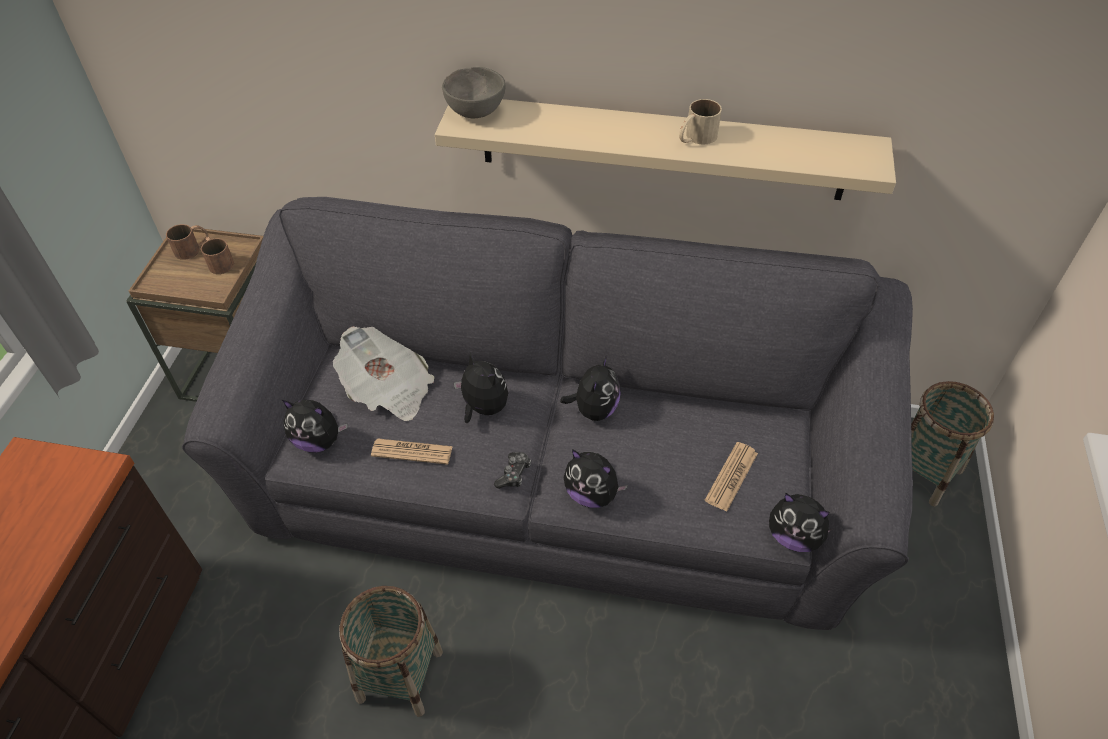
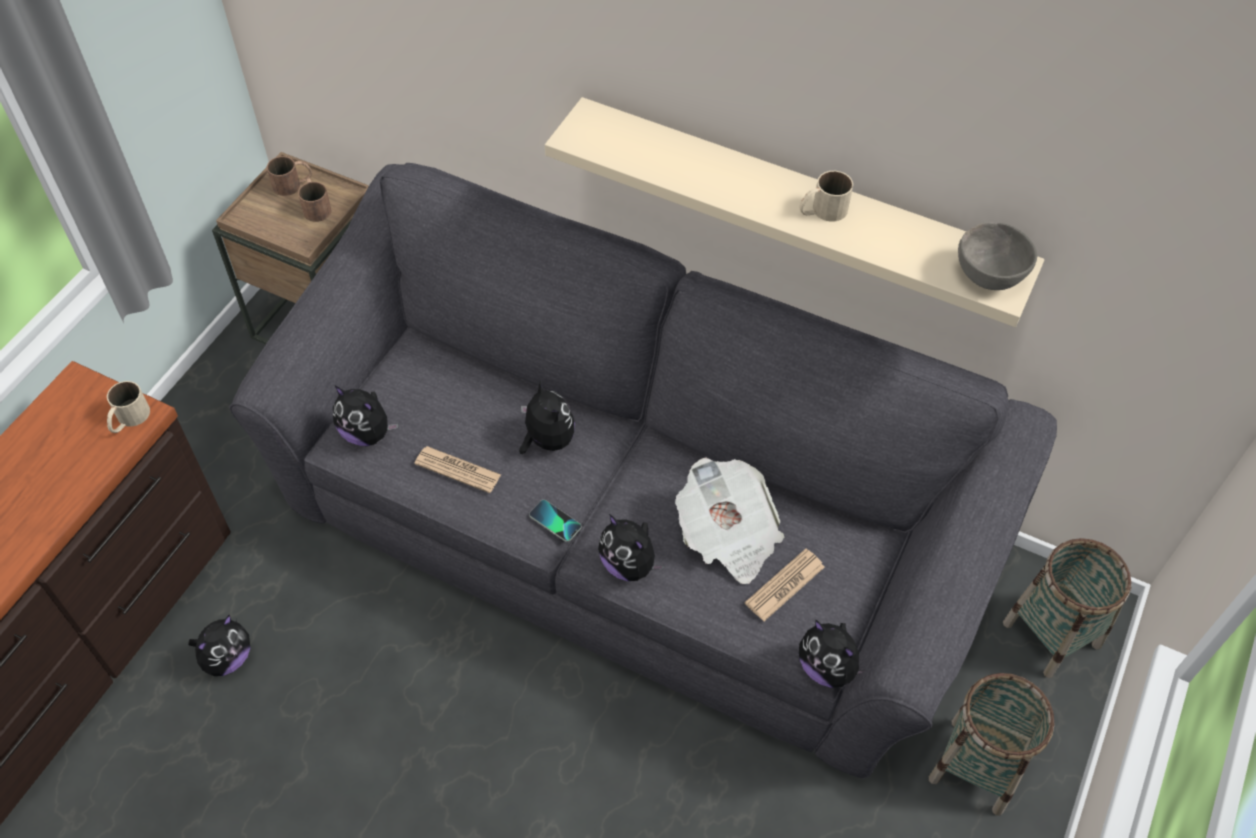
camera: 15 degrees right, 5 degrees up
(85, 476) = (128, 419): none -> beige mug
(389, 388) = (455, 393): newspaper -> newspaper (728, 535)
(400, 675) = (396, 695): basket -> basket (976, 765)
(476, 111) = (597, 125): grey bowl -> grey bowl (989, 275)
(514, 474) = (555, 521): game controller -> phone
(594, 410) = (665, 472): plush toy -> plush toy (227, 658)

